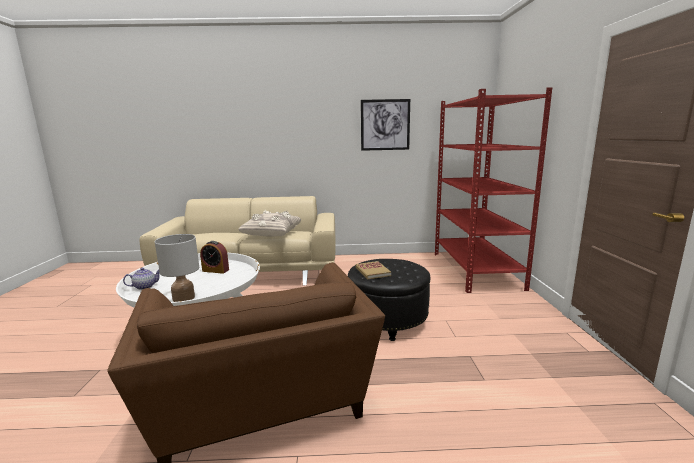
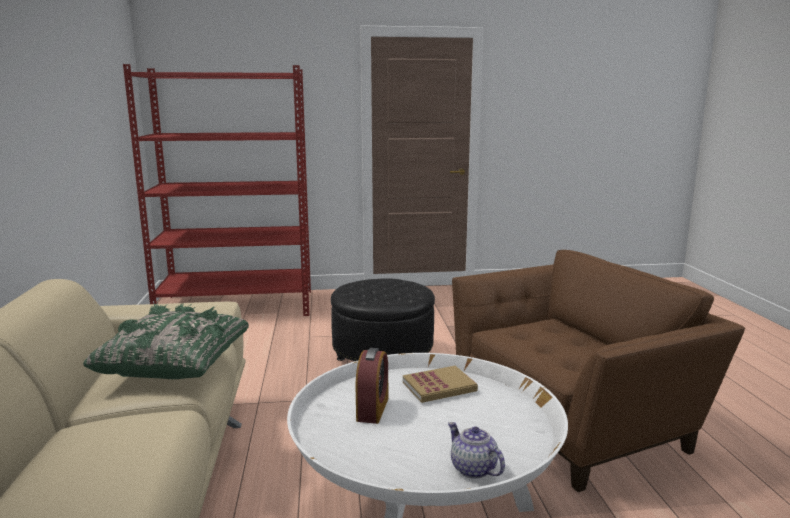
camera: 95 degrees left, 0 degrees up
(183, 298) = (506, 408): grey table lamp -> none
(272, 234) = (174, 366): beige pillow -> green pillow
(372, 271) = (391, 296): book -> book (439, 387)
(385, 125) = (76, 103): picture -> none

